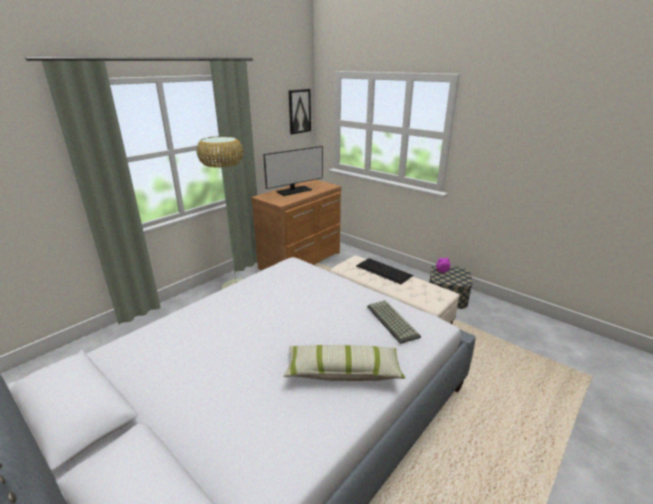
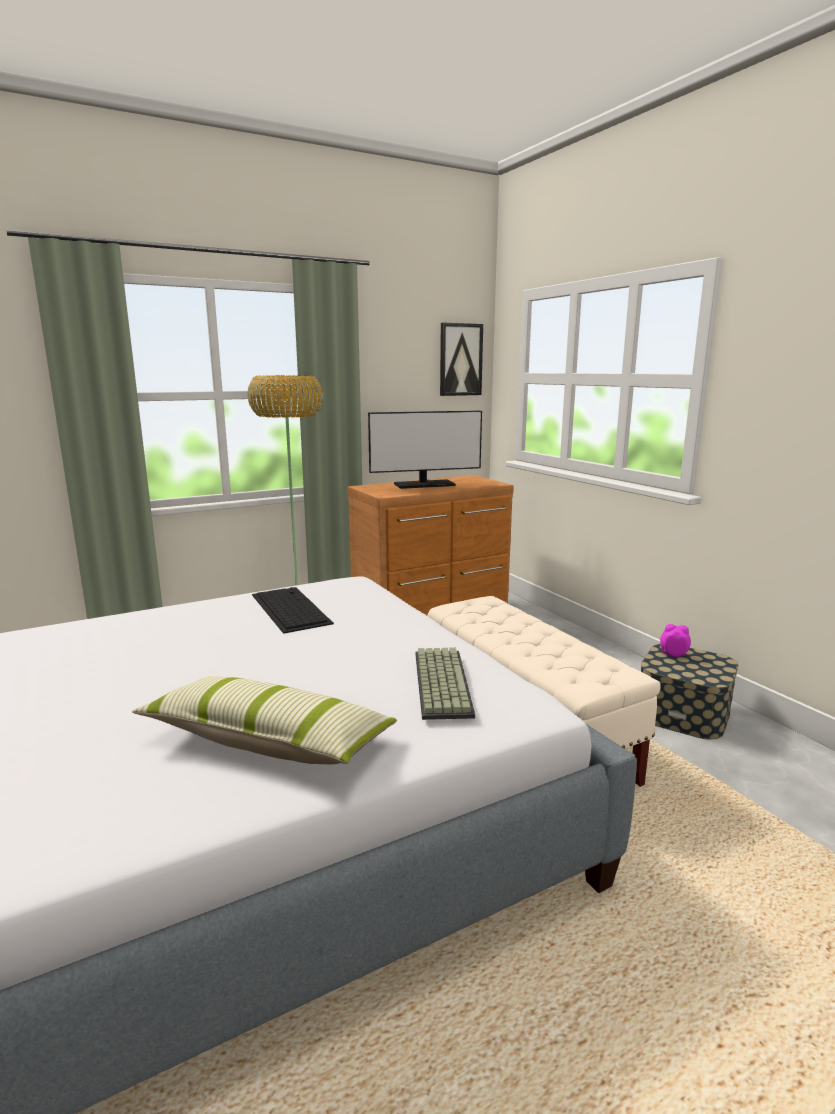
camera: 20 degrees right, 10 degrees down
(383, 270) = (523, 622): keyboard -> keyboard (289, 608)

